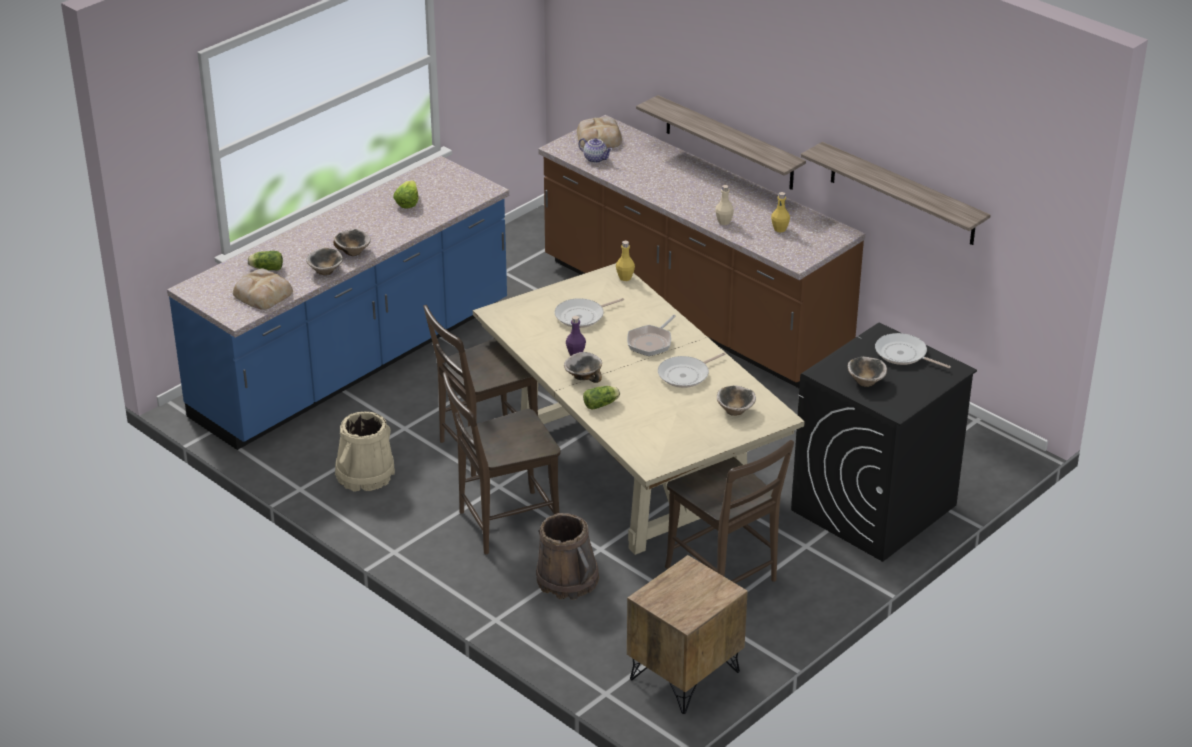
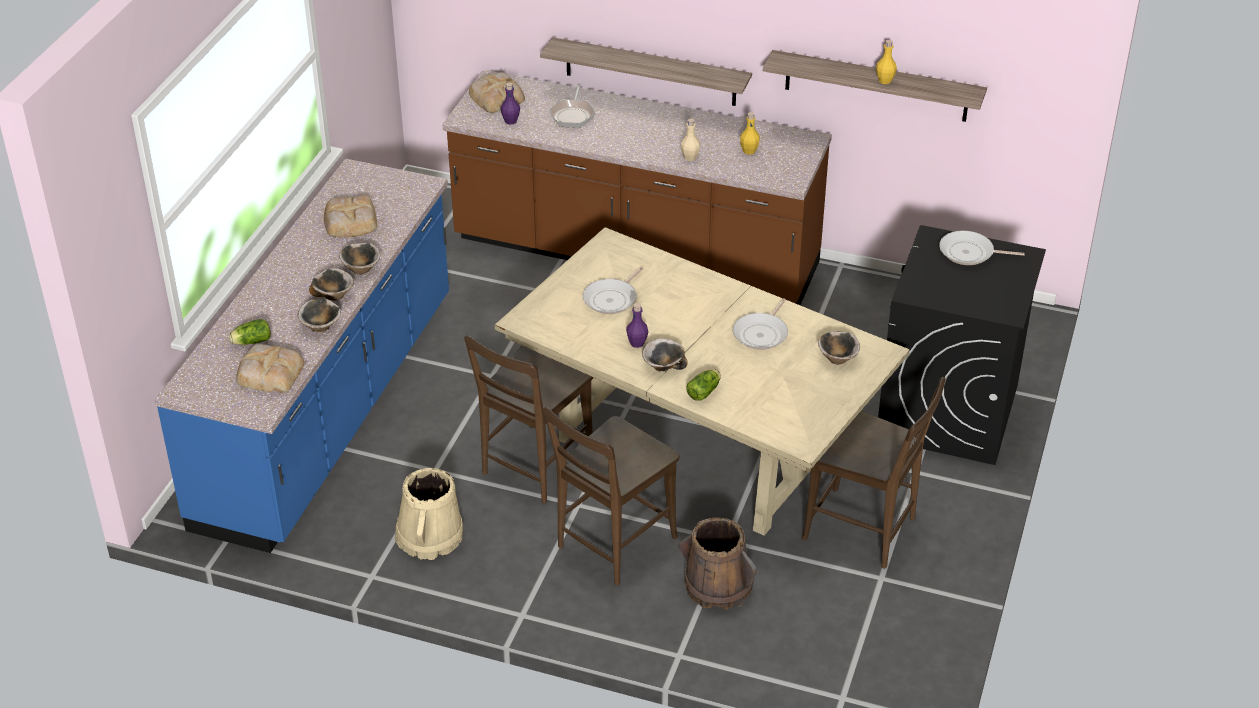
camera: 25 degrees left, 5 degrees up
(407, 202) = (350, 221): lettuce -> bread
(596, 159) = (510, 121): teapot -> purple bottle
(625, 278) = (623, 244): yellow bottle -> yellow bottle (885, 80)
(651, 342) = (701, 308): frying pan -> frying pan (573, 115)
(685, 676) = (903, 651): brown nightstand -> none
(865, 381) = (958, 292): bowl -> bowl (361, 268)

